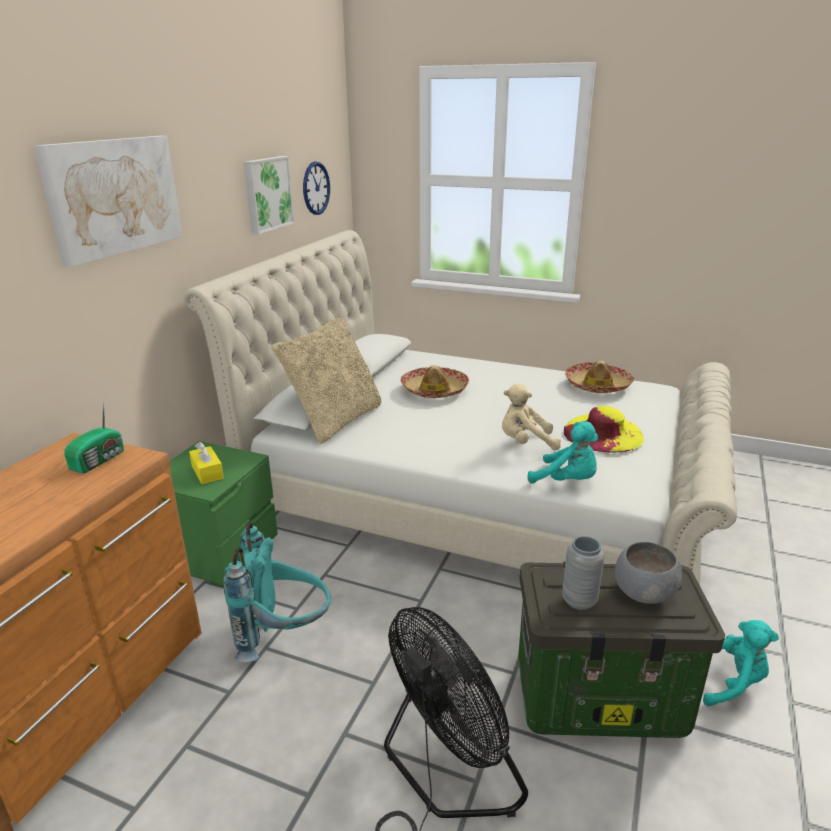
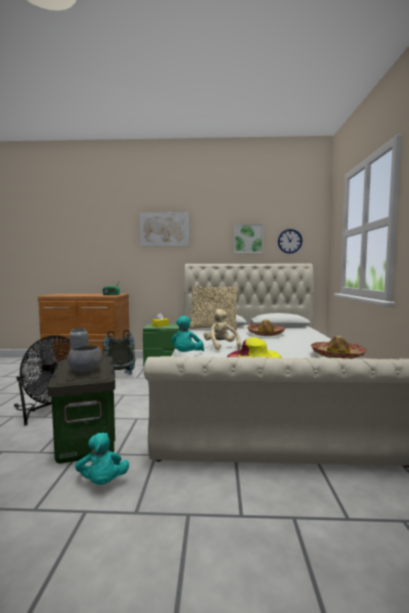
camera: 70 degrees right, 20 degrees down
(284, 636) = (120, 378): turquoise backpack -> grey backpack

